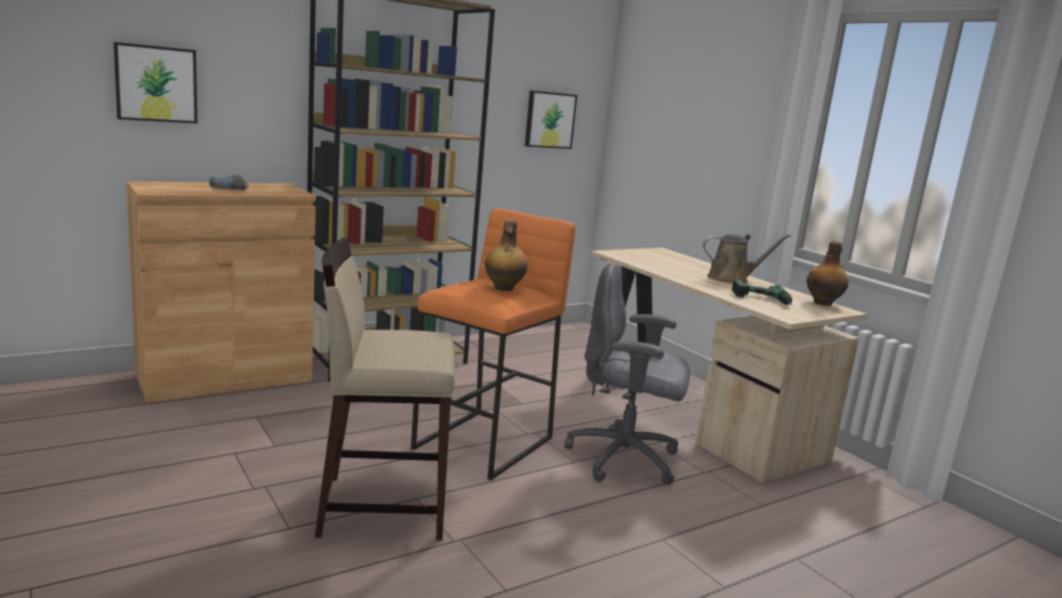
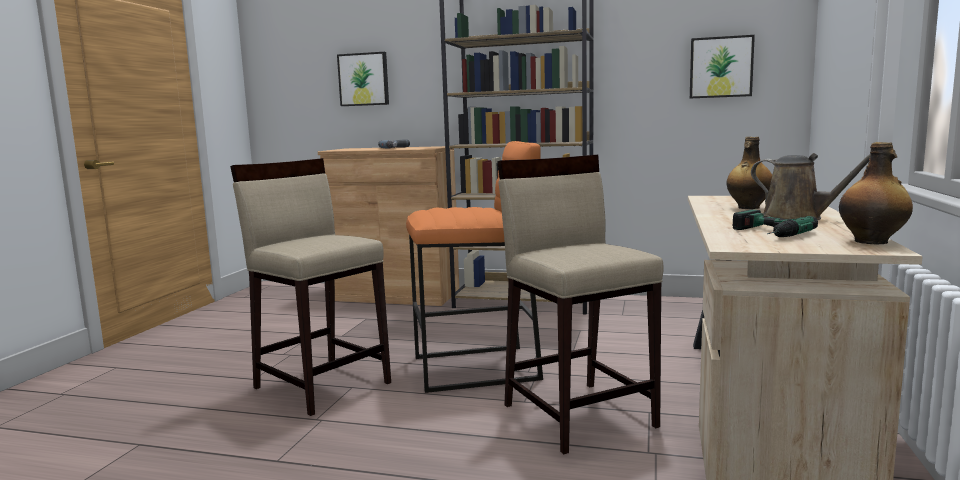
camera: 50 degrees right, 5 degrees down
(503, 288) = (464, 209): bottle -> bottle (748, 208)
(625, 459) = (579, 414): grey office chair -> beige stool

